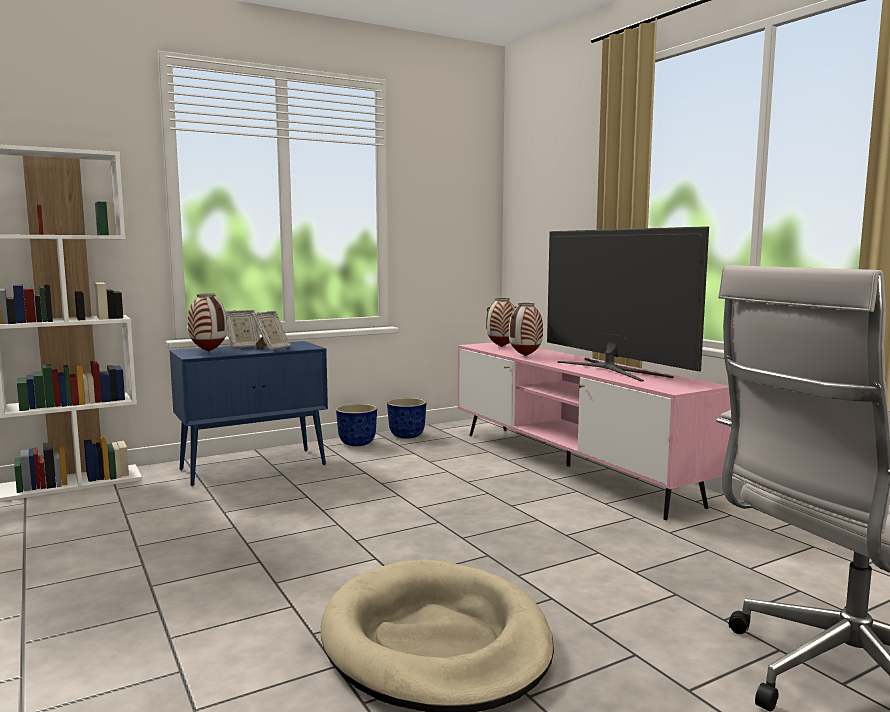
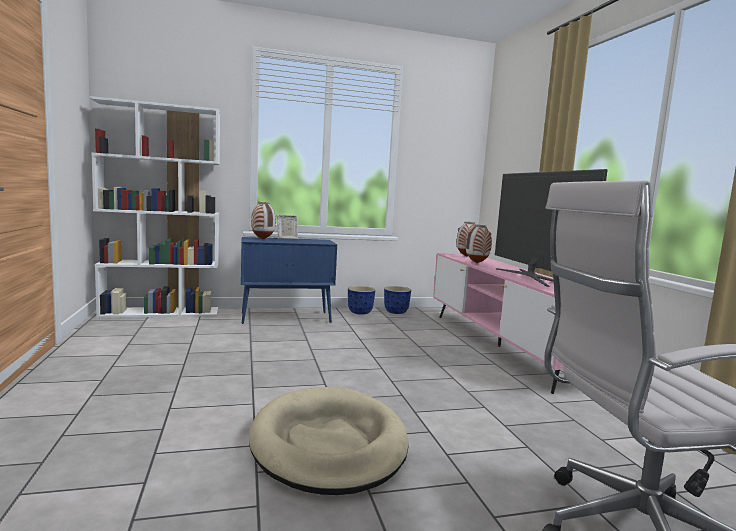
camera: 15 degrees right, 0 degrees up
(272, 349) = (303, 241): picture frame -> none

